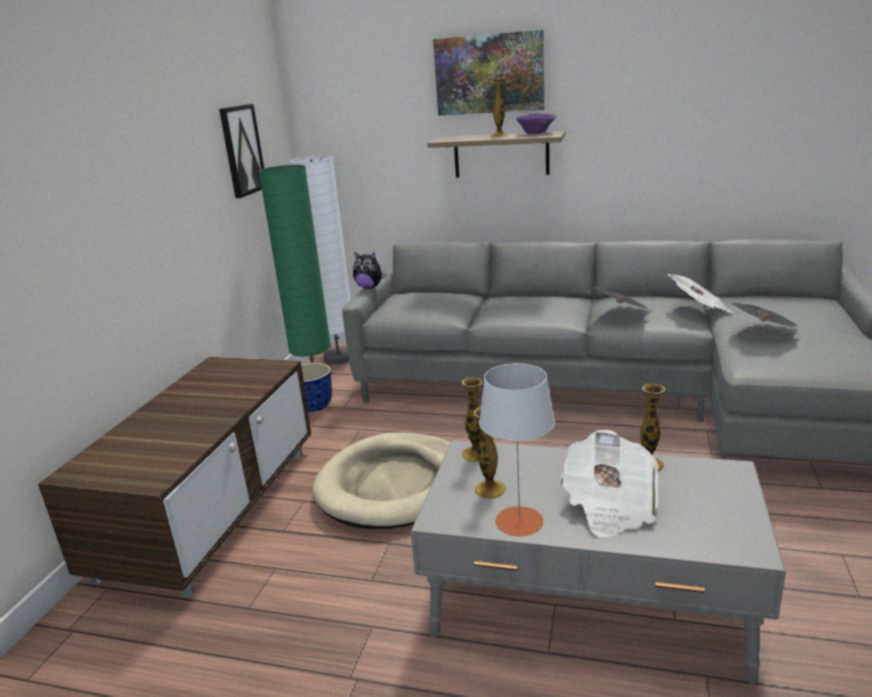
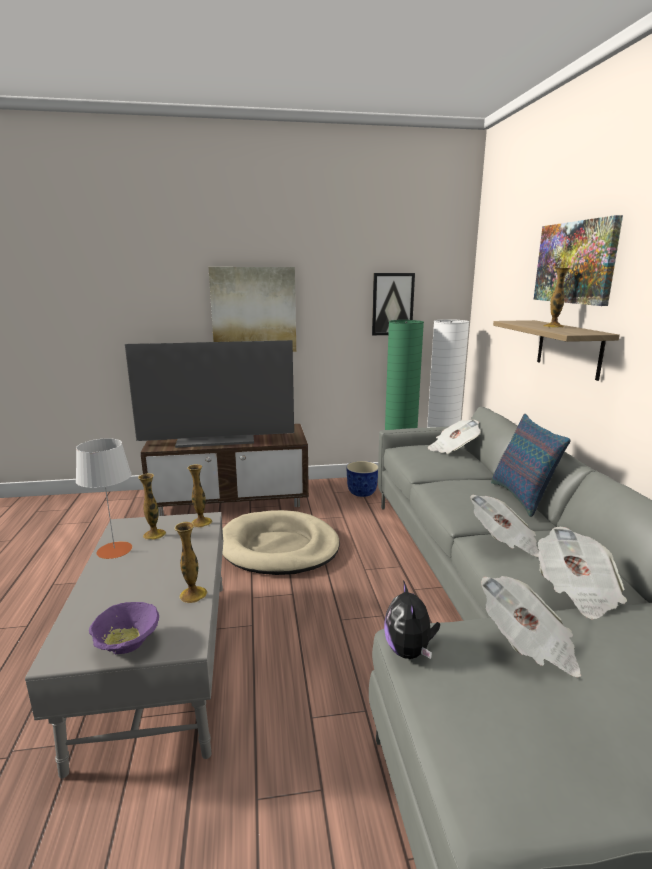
camera: 65 degrees right, 5 degrees down
(116, 194) = (253, 310): none -> picture
(192, 421) = (217, 439): none -> television
(369, 287) = (426, 428): plush toy -> plush toy (409, 651)
(536, 133) = (582, 330): purple bowl -> purple bowl (128, 645)
(545, 294) = (521, 498): none -> blue pillow
(609, 506) = (130, 582): newspaper -> newspaper (452, 449)

